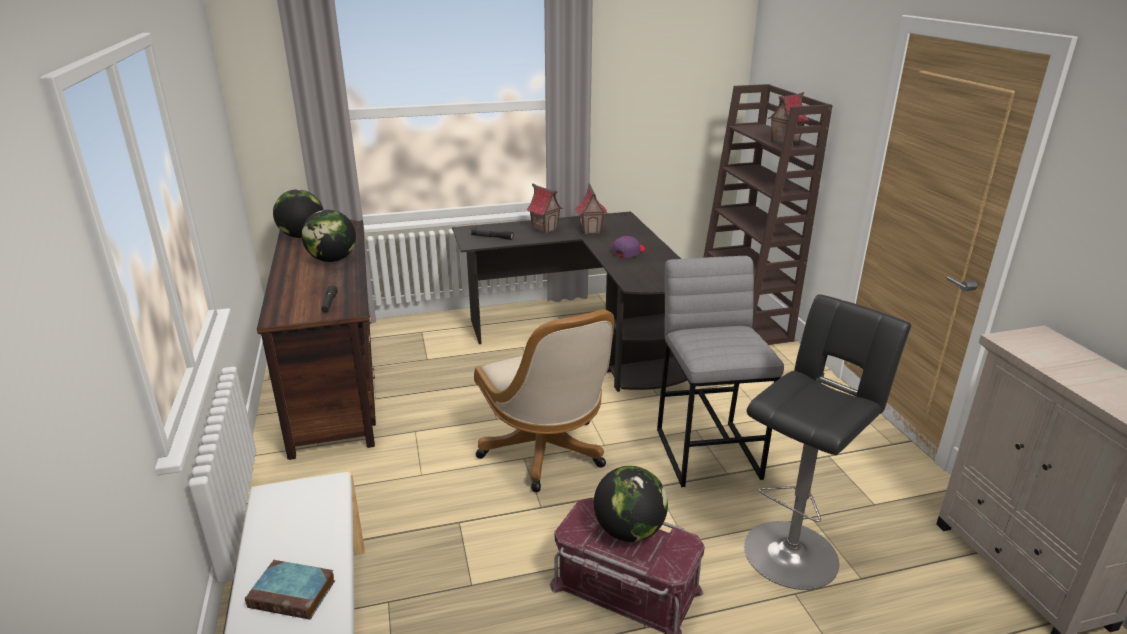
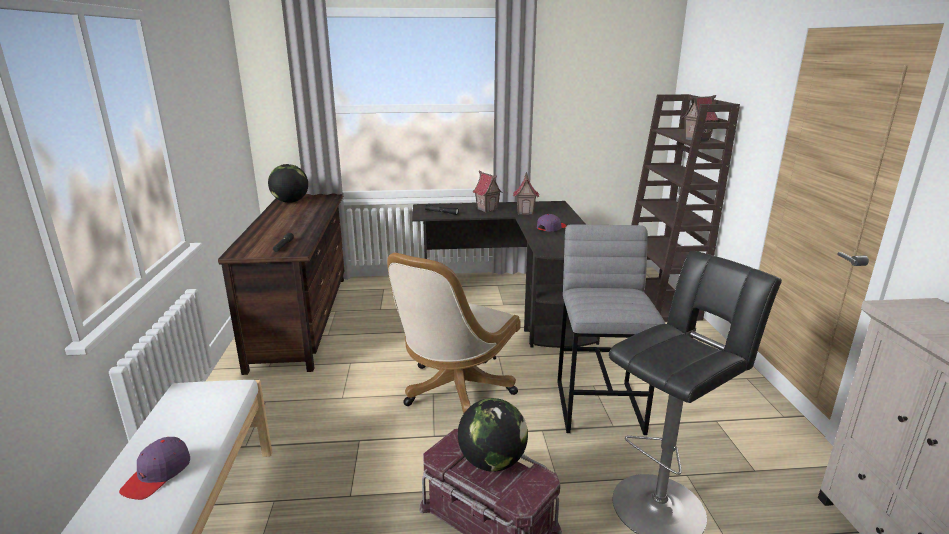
camera: 10 degrees right, 5 degrees down
(294, 594) = (157, 474): book -> purple cap
(332, 260) = (303, 218): globe -> none
(547, 455) = (454, 393): office chair -> office chair turned 45 degrees clockwise

